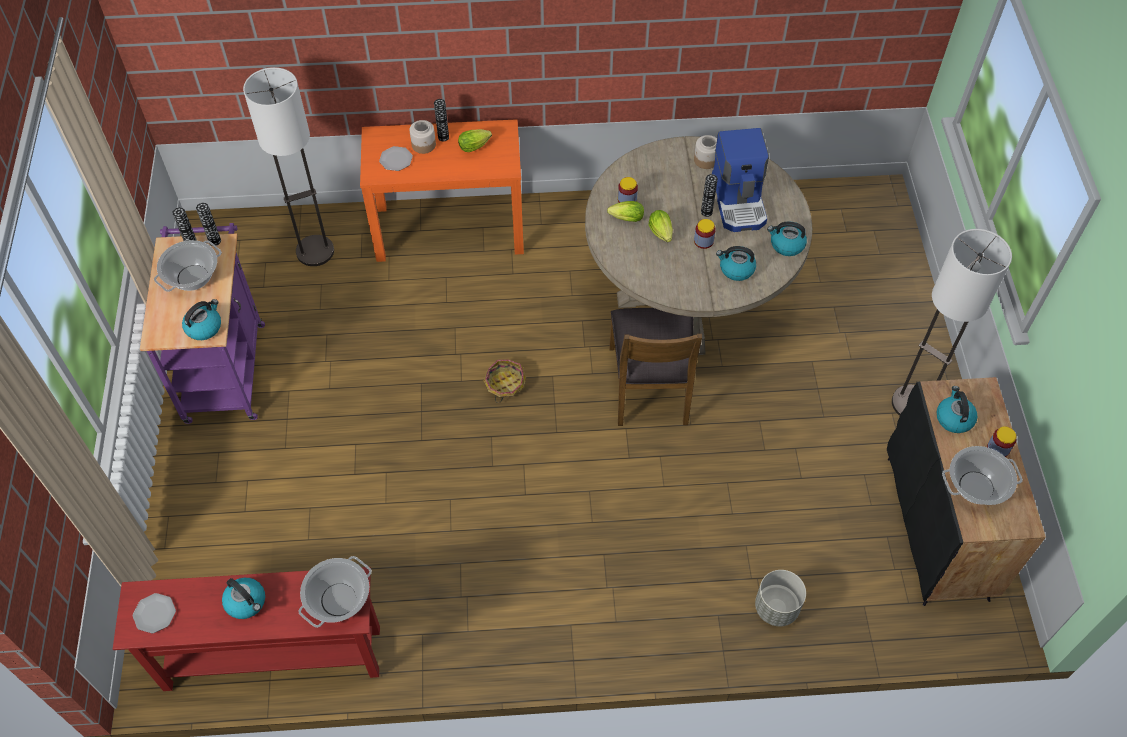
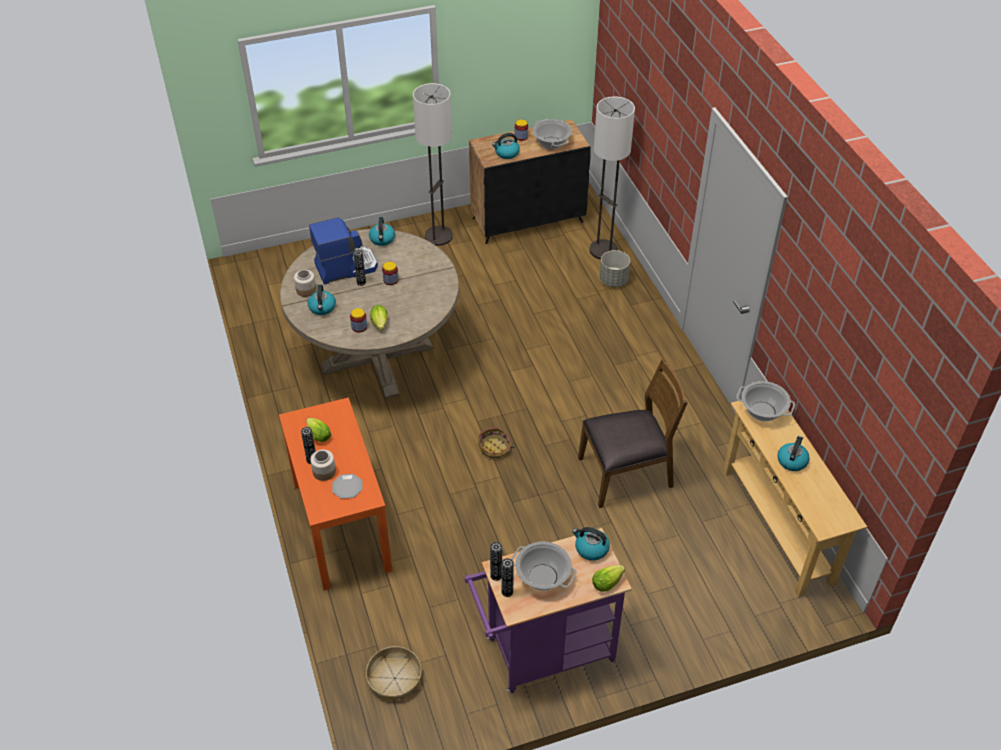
camera: 105 degrees left, 10 degrees down
(155, 613) = (829, 510): plate -> none
(258, 244) = (394, 678): none -> basket
(273, 659) = (777, 525): red console table -> beige console table
(315, 251) = (392, 625): floor lamp -> floor lamp (603, 250)
(650, 385) = (467, 364): brown chair -> brown chair (626, 473)
(661, 234) = (390, 302): lettuce -> lettuce (608, 582)
(736, 269) = (413, 260): kettle -> kettle (322, 308)

